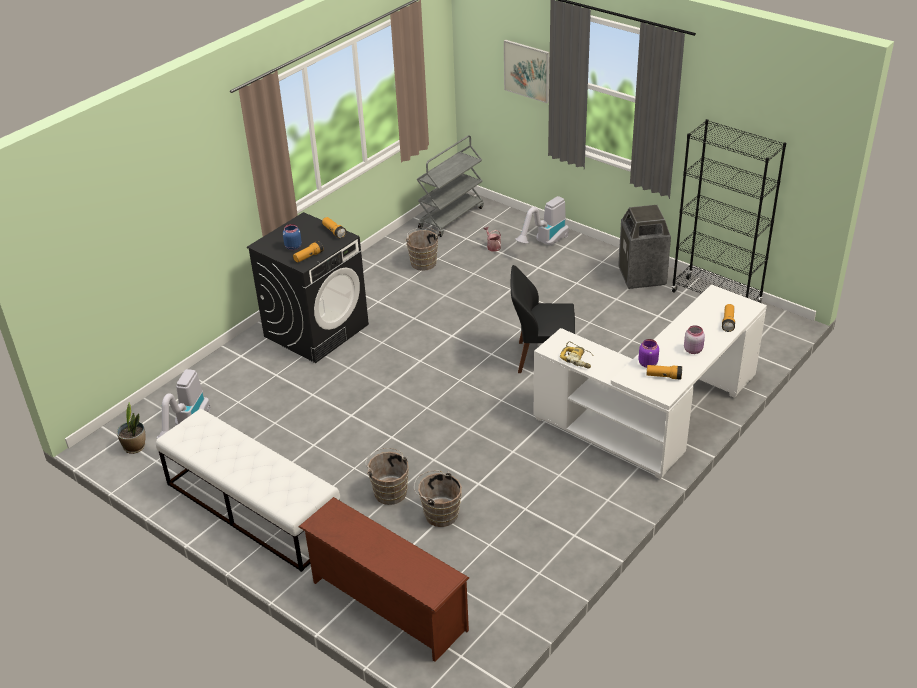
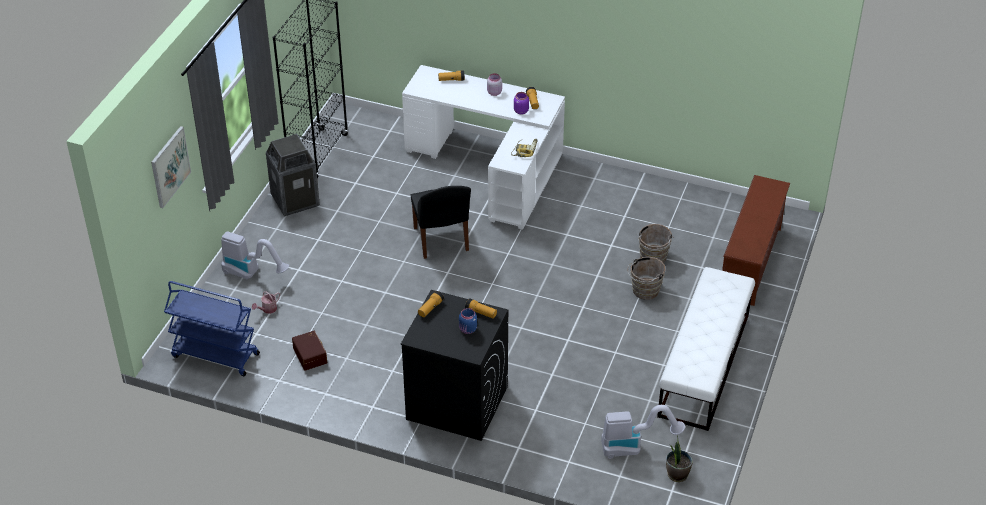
camera: 110 degrees left, 5 degrees up
(423, 262) = (311, 355): brown bucket -> brown storage box
(451, 217) = (215, 355): grey cart -> blue cart

